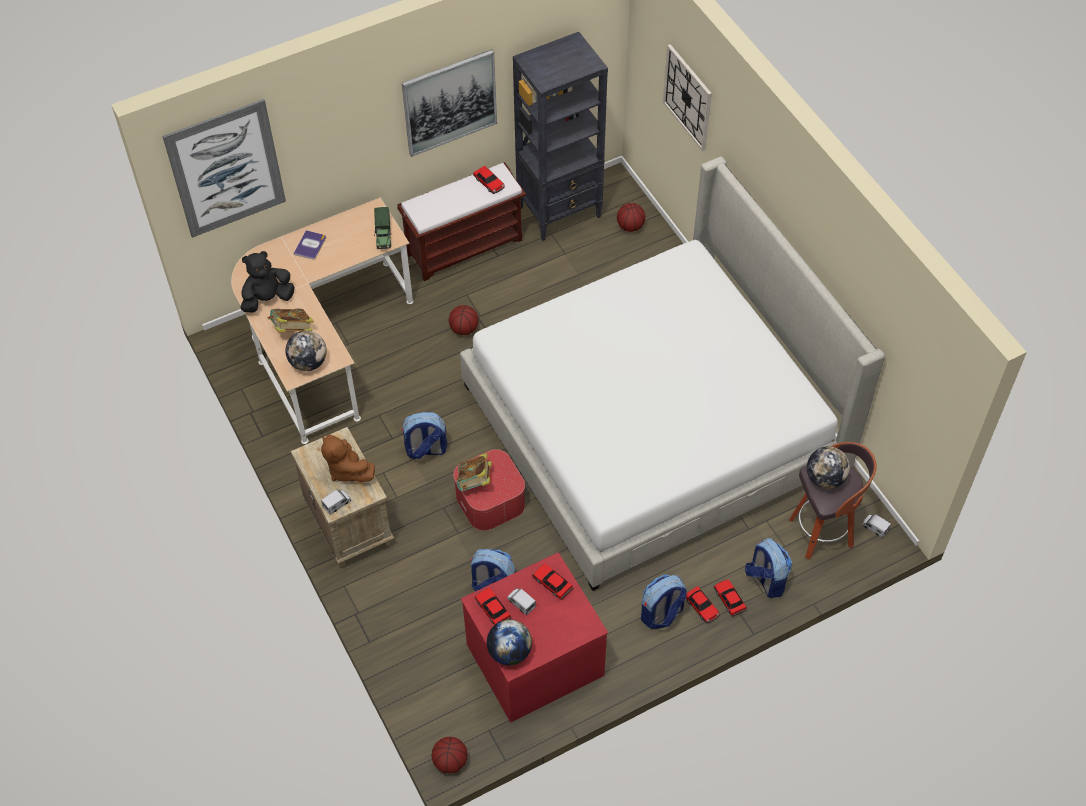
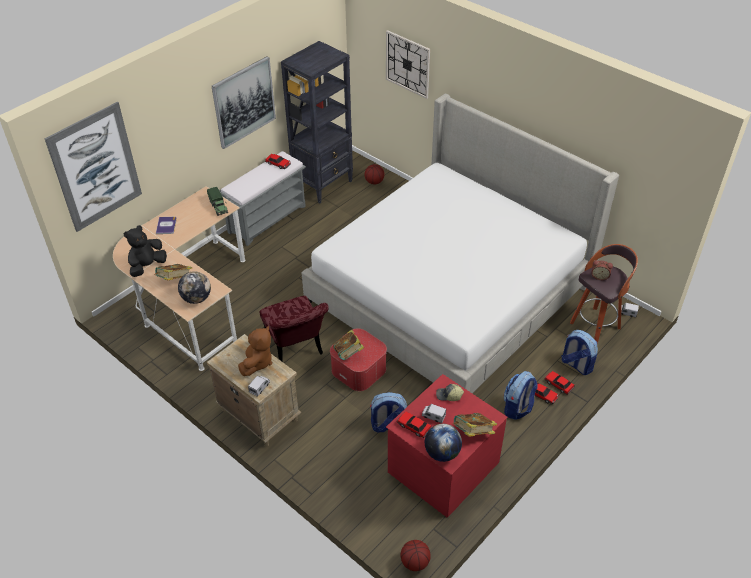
camera: 20 degrees left, 10 degrees down
(347, 469) = (257, 362): brown plush toy -> brown plush toy turned 105 degrees counterclockwise
(425, 450) = (296, 349): backpack -> red chair
(464, 329) = (289, 267): basketball -> none
(465, 246) = (267, 218): brown bench -> grey bench
(552, 583) = (449, 395): toy car -> cap
(557, 639) = (473, 433): none -> book
(825, 478) = (599, 276): globe -> alarm clock

